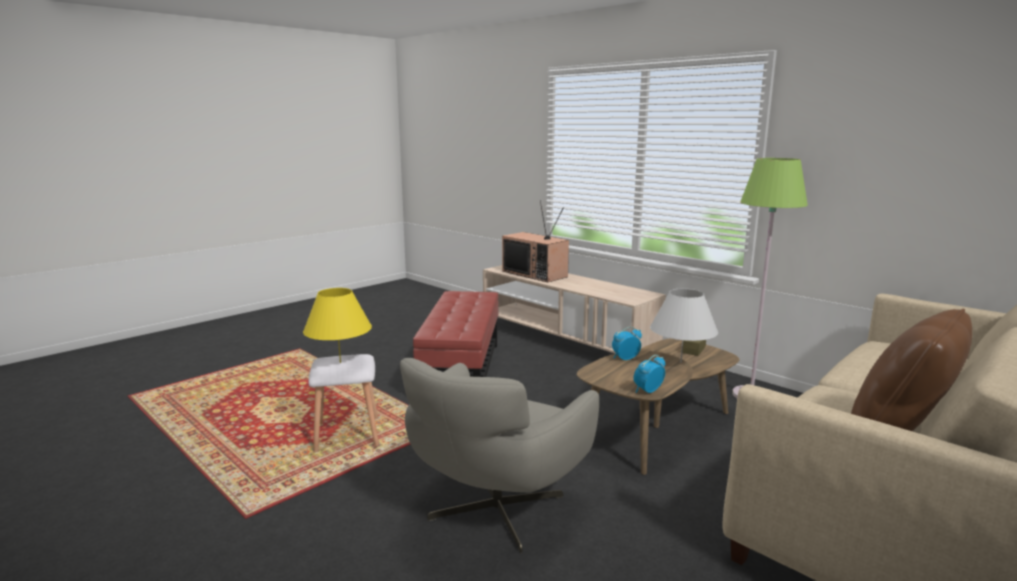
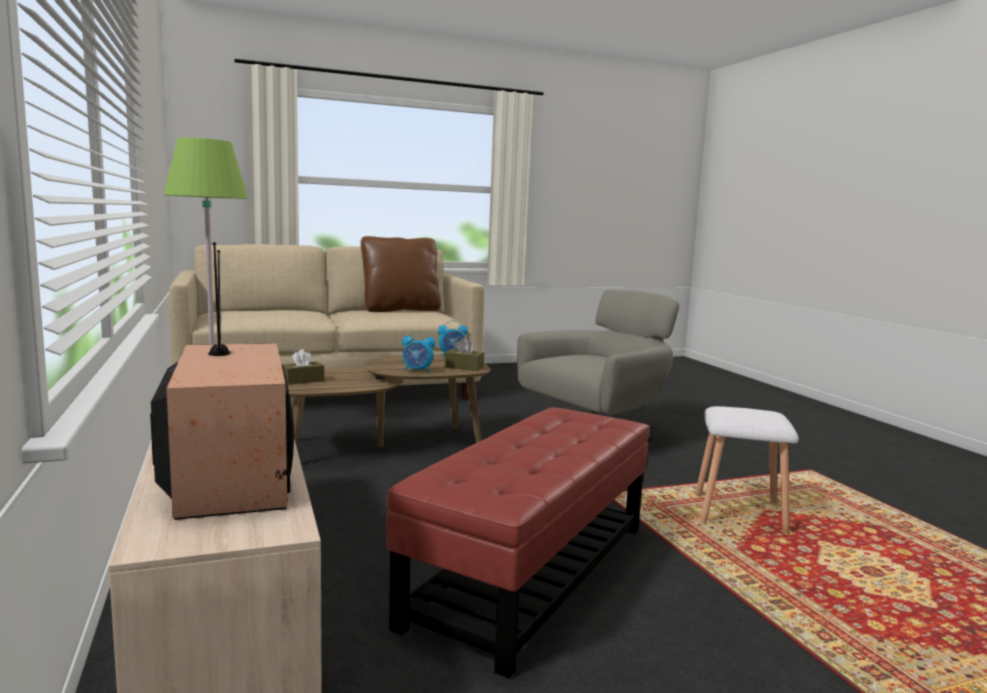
camera: 155 degrees left, 5 degrees down
(340, 362) = (751, 413): yellow table lamp -> none
(603, 374) = (464, 367): none -> brown tissue box
(681, 362) = (374, 361): white table lamp -> none

